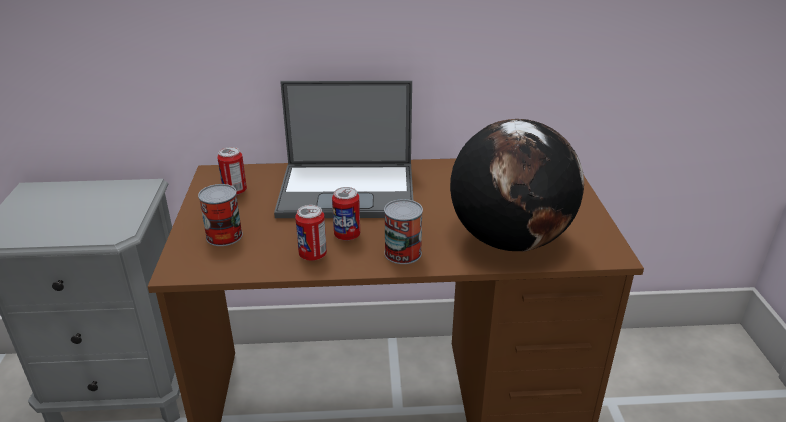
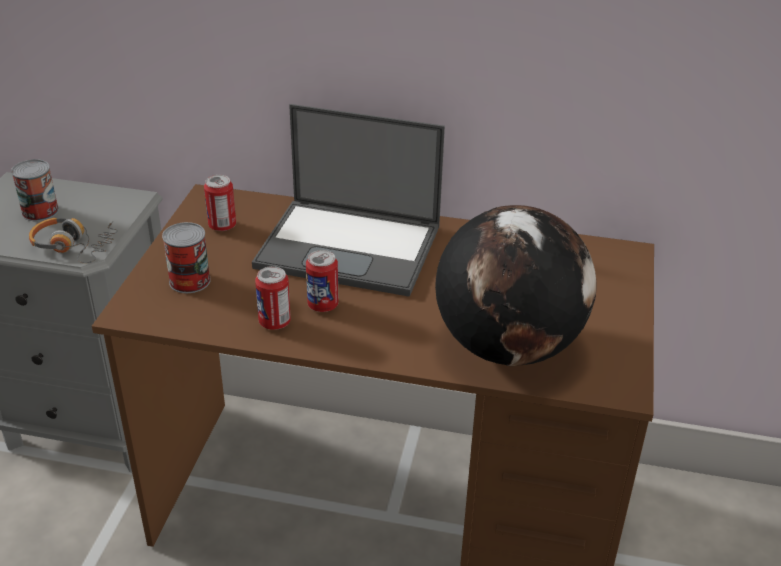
camera: 15 degrees right, 5 degrees up
(102, 229) = (73, 246): none -> headphones
(403, 253) = (375, 339): can -> can (40, 211)

